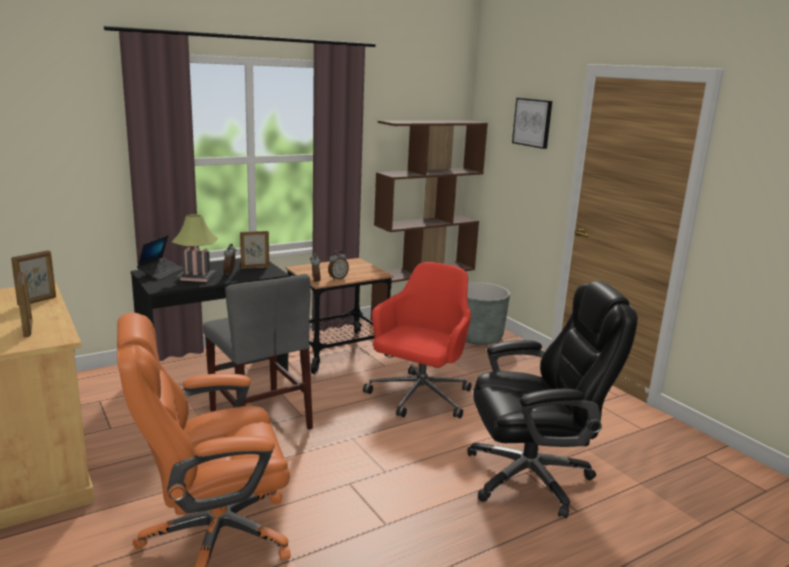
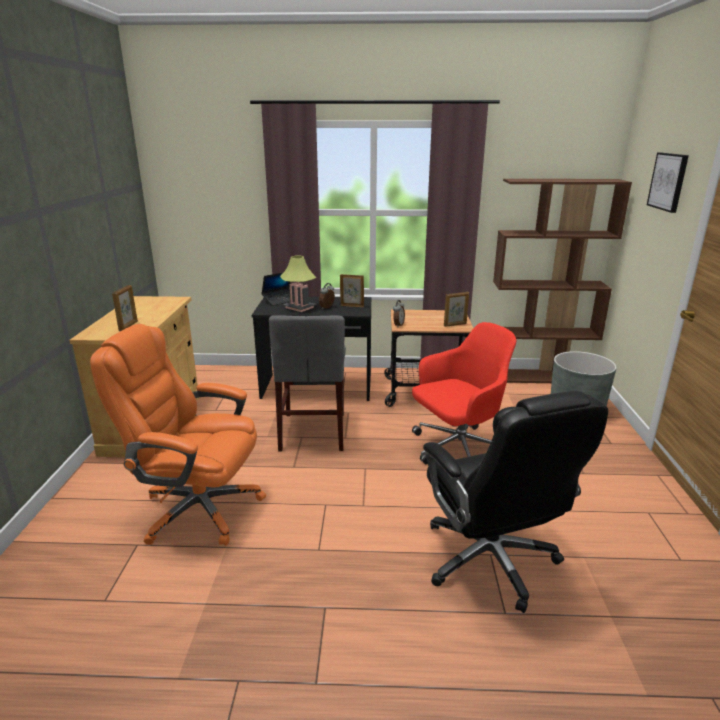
camera: 35 degrees right, 5 degrees up
(37, 301) = (161, 308): picture frame -> picture frame (455, 325)
(337, 278) = (420, 326): alarm clock -> none
(532, 477) = (491, 561): black office chair -> black office chair turned 45 degrees clockwise

